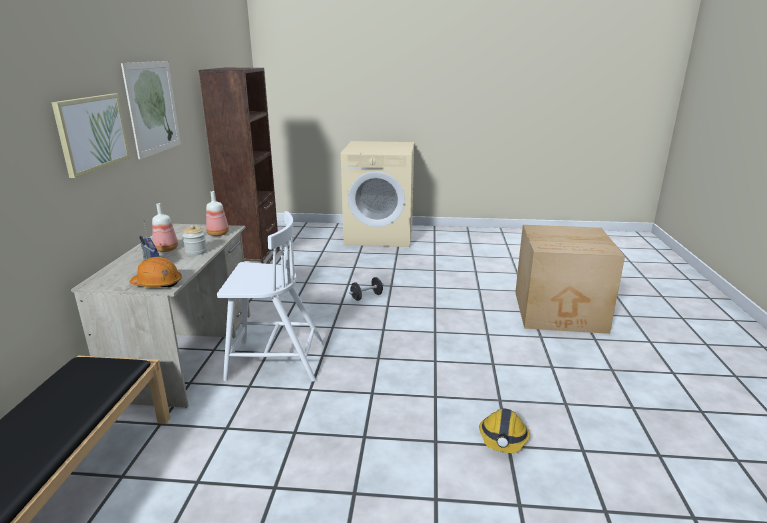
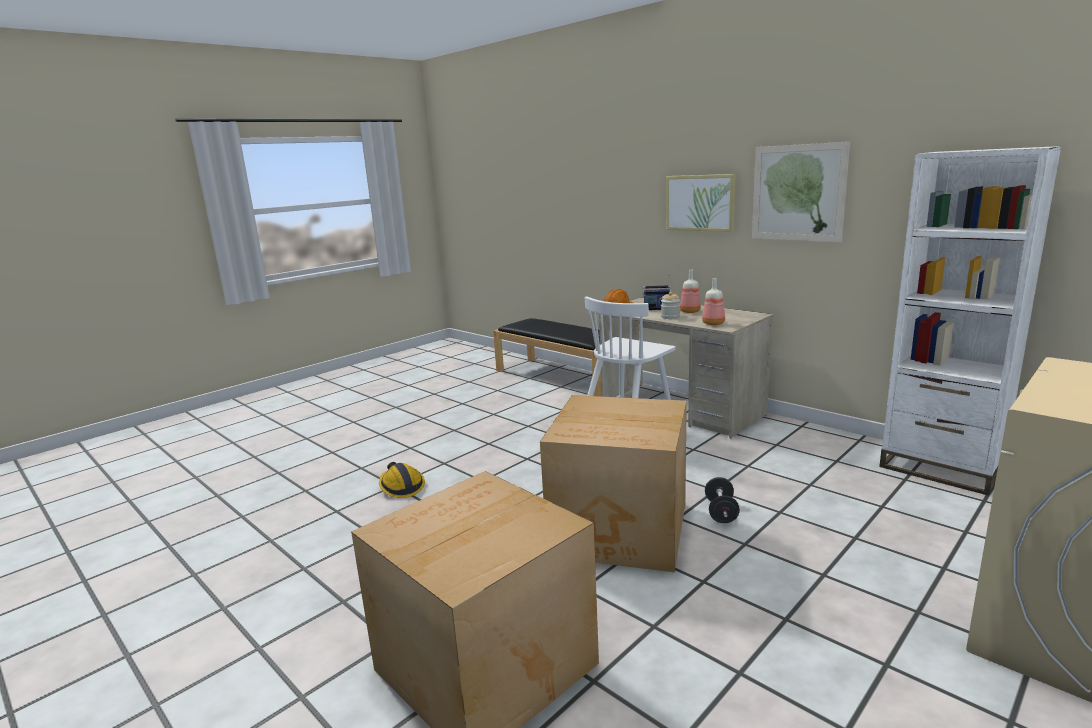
camera: 130 degrees right, 5 degrees down
(253, 259) = (940, 468): brown bookcase -> white bookcase
(422, 316) = (621, 530): none -> cardboard box

